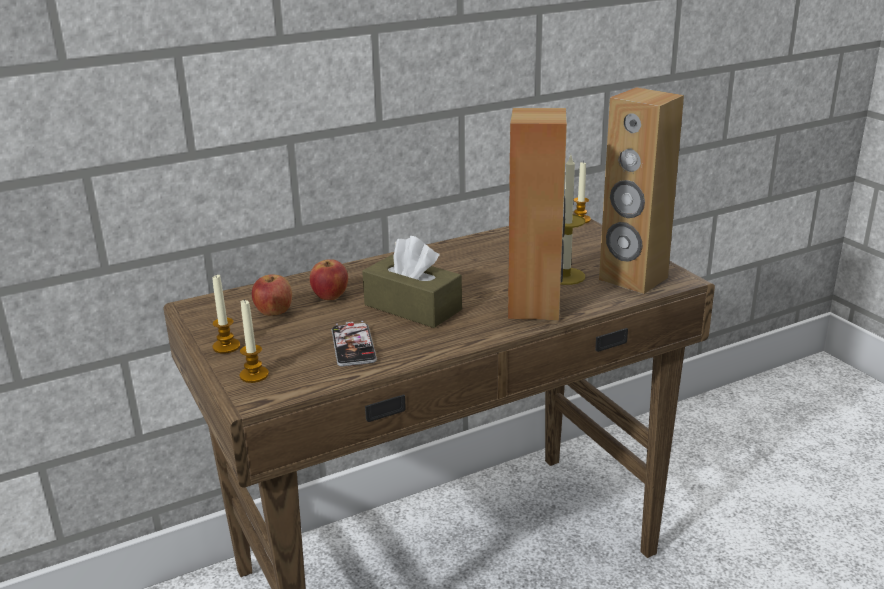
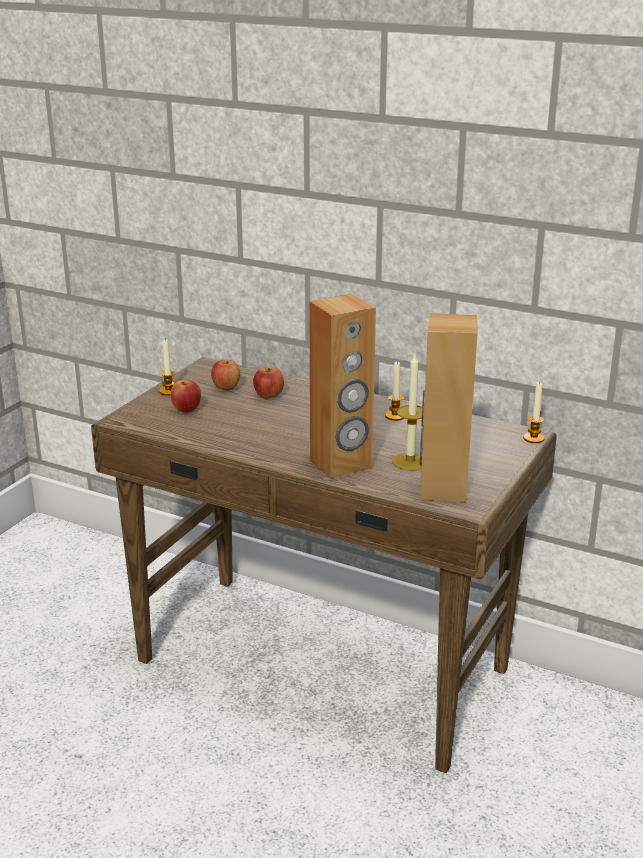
camera: 55 degrees right, 0 degrees up
(254, 375) = (145, 410): candle -> candle (395, 416)
(292, 349) = (186, 409): none -> apple
(353, 346) = (211, 425): phone -> none
(412, 307) = (286, 425): brown tissue box -> none

